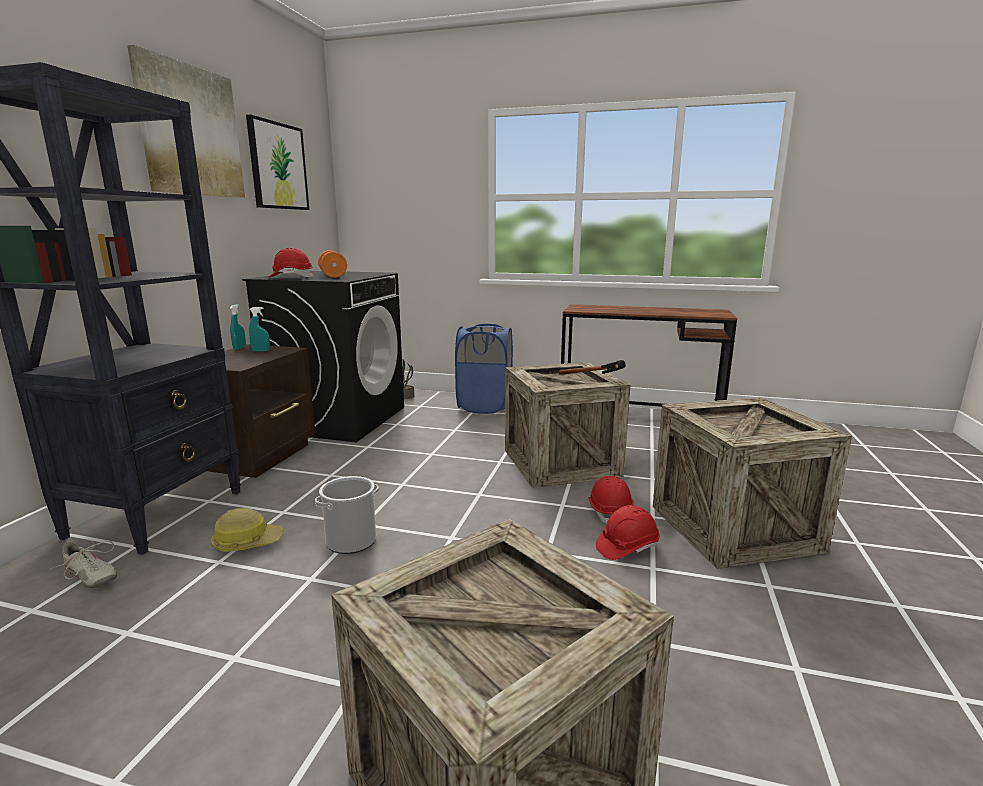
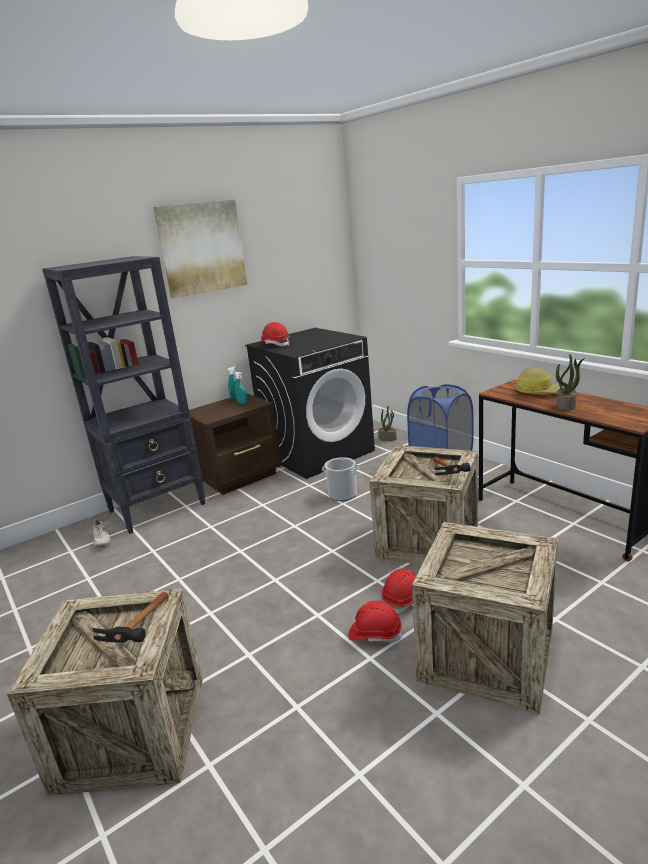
camera: 40 degrees right, 5 degrees up
(247, 542) = (175, 542): hard hat -> hard hat (537, 392)
(278, 166) = (284, 250): picture -> none
(333, 276) = (307, 342): orange dumbbell -> none
(351, 541) = (221, 561): bucket -> bucket (343, 494)
(560, 582) = (140, 637): none -> hammer
(650, 312) = (566, 405): none -> potted plant

